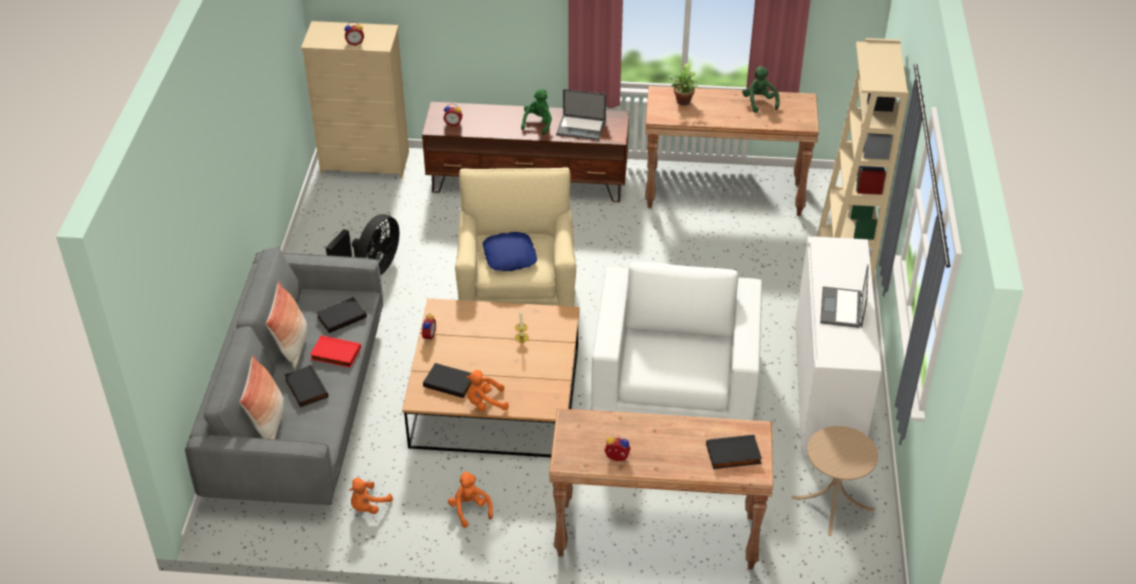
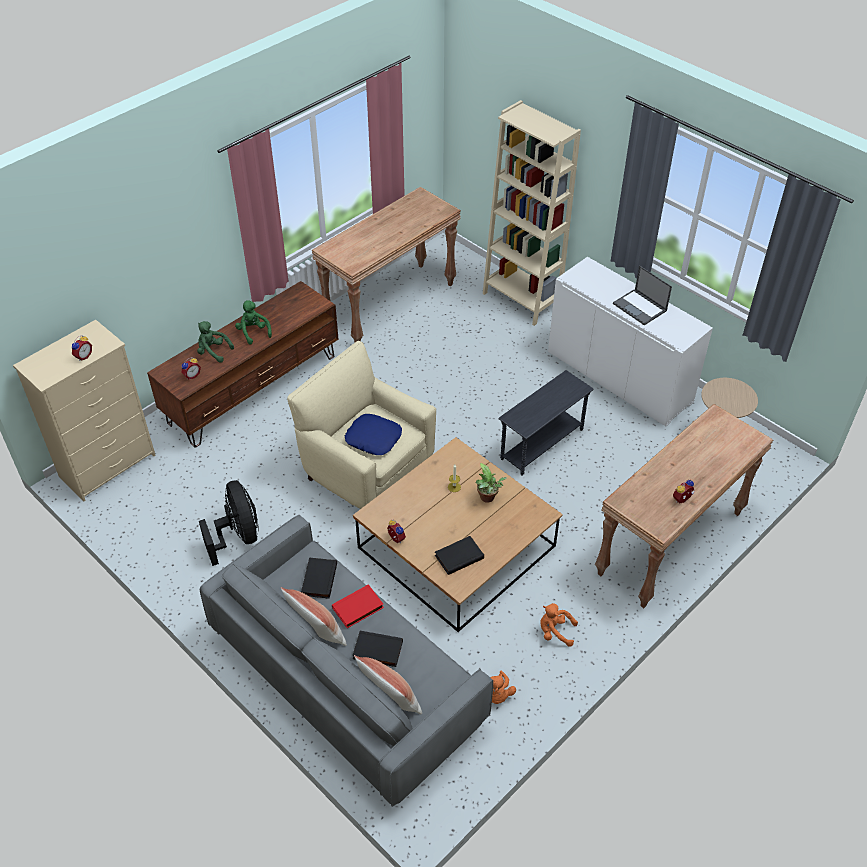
camera: 50 degrees left, 5 degrees up
(485, 403) = (502, 549): orange plush toy -> none
(581, 127) = (287, 313): laptop -> none
(675, 383) = (541, 444): white armchair -> grey side table
(682, 103) = (352, 246): potted plant -> potted plant (488, 498)
(733, 455) = (729, 440): black book -> none
(759, 102) = (397, 214): green plush toy -> green plush toy (213, 352)

